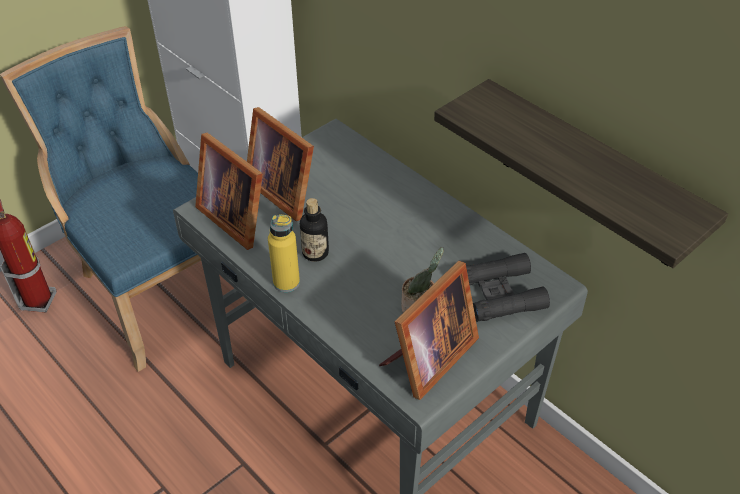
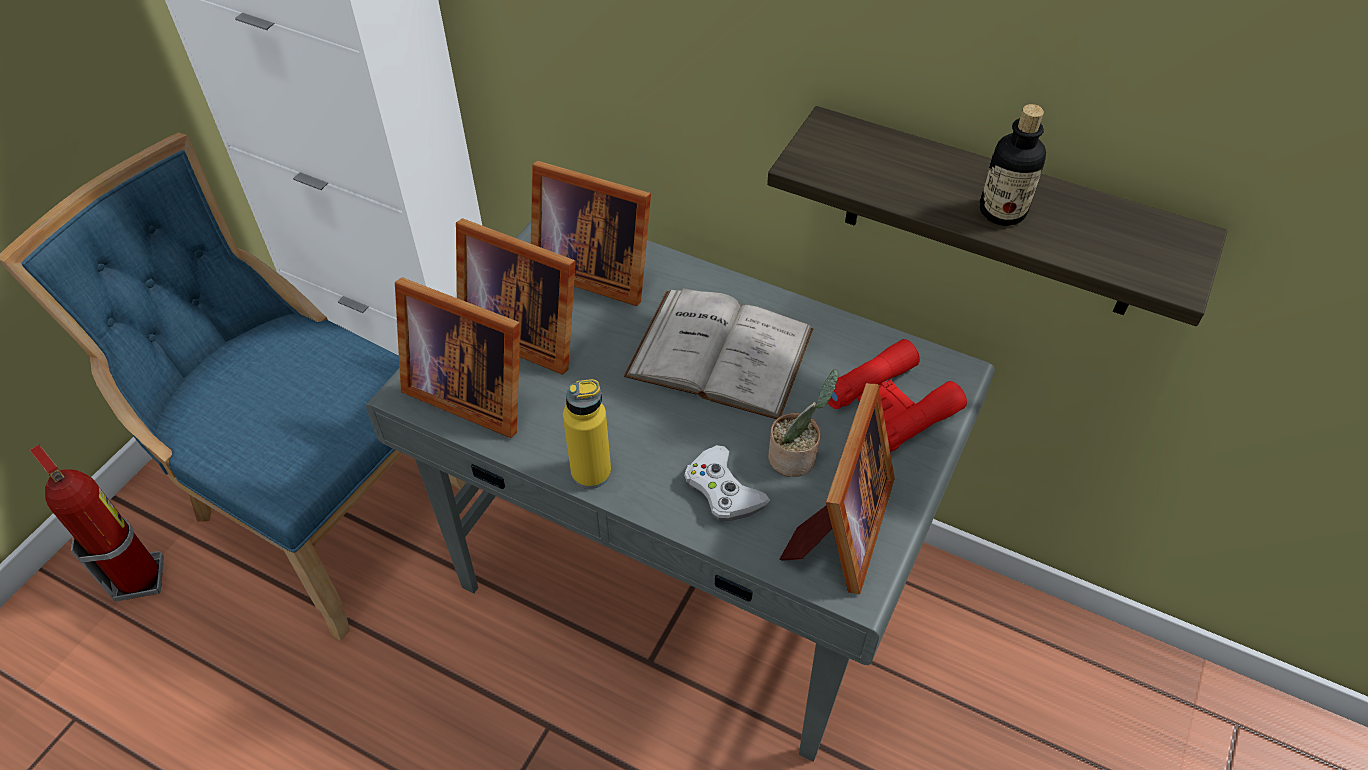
camera: 20 degrees left, 5 degrees up
(315, 253) = (612, 415): bottle -> bottle (1002, 212)
(344, 164) = (591, 269): none -> picture frame
(363, 315) = (723, 490): none -> white game controller
(402, 233) = (720, 353): none -> white book
(500, 294) = (891, 405): black binoculars -> red binoculars

